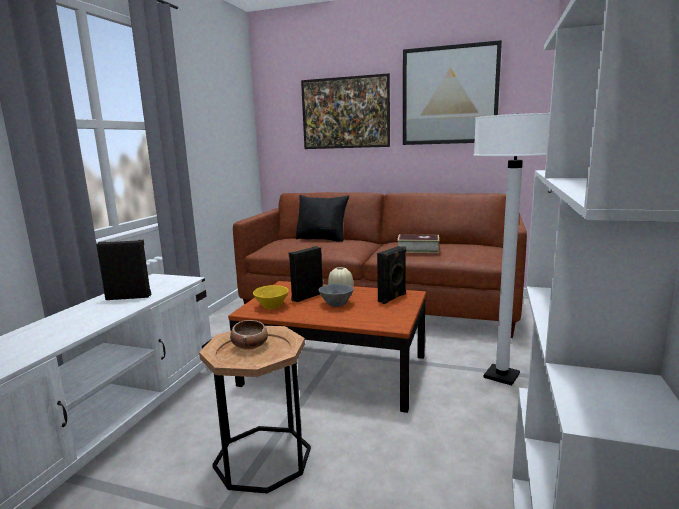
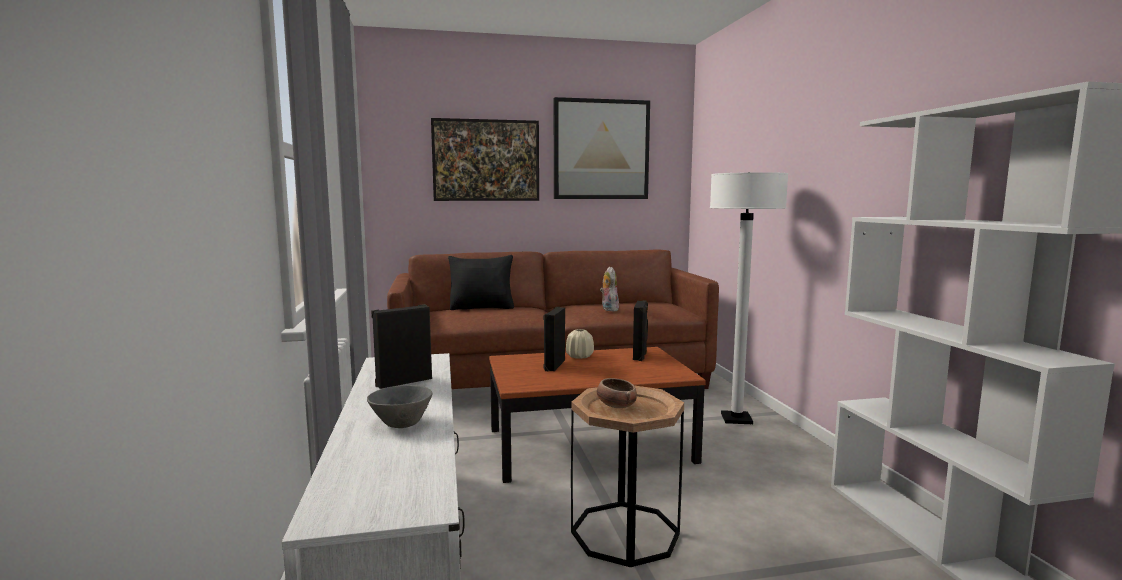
camera: 30 degrees left, 5 degrees down
(271, 307) = (534, 379): yellow bowl -> none
(337, 304) = (598, 367): grey bowl -> grey bowl (403, 422)
(418, 249) = (608, 309): book -> plush toy

